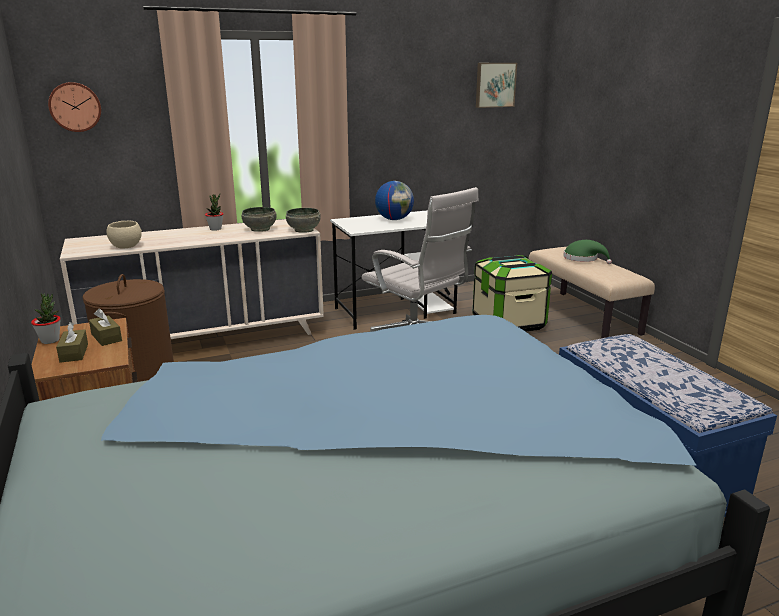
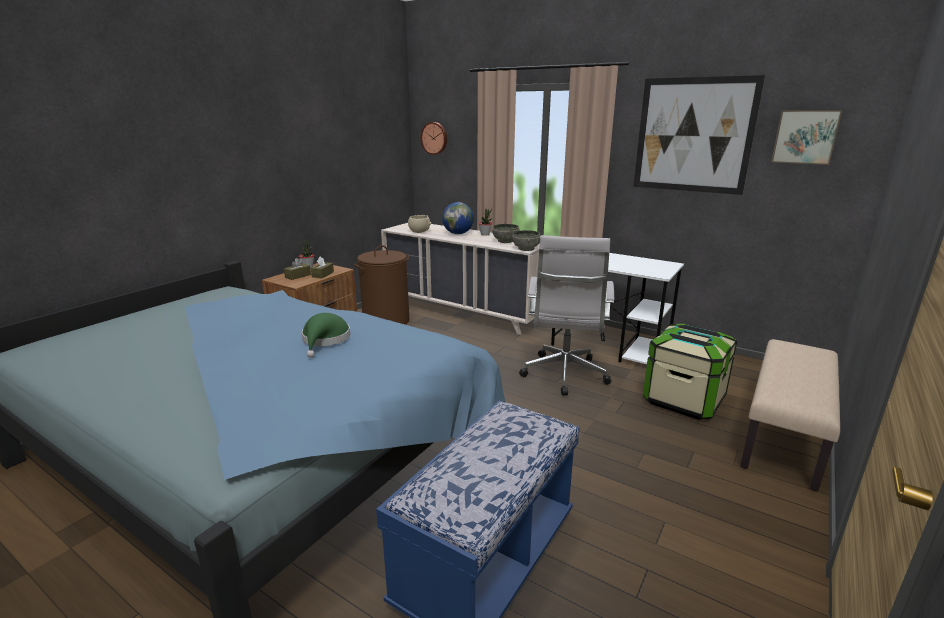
camera: 55 degrees right, 0 degrees up
(394, 219) = (621, 261): globe -> globe (458, 233)
(415, 87) = (693, 135): none -> picture
(583, 259) = (801, 366): green hat -> green hat (325, 340)

